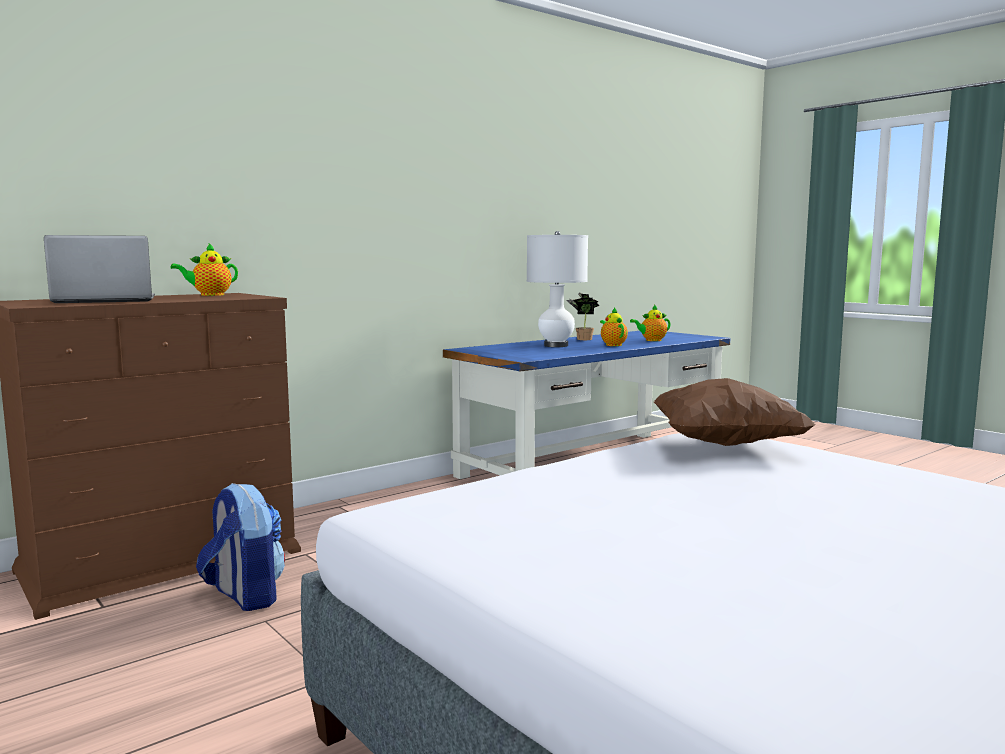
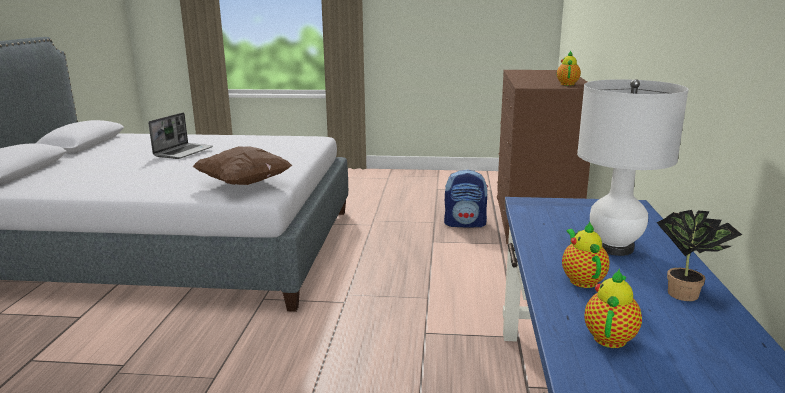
camera: 135 degrees right, 10 degrees up
(103, 300) = (537, 75): laptop -> laptop (183, 152)
(612, 345) = (581, 279): teapot -> teapot turned 120 degrees counterclockwise

